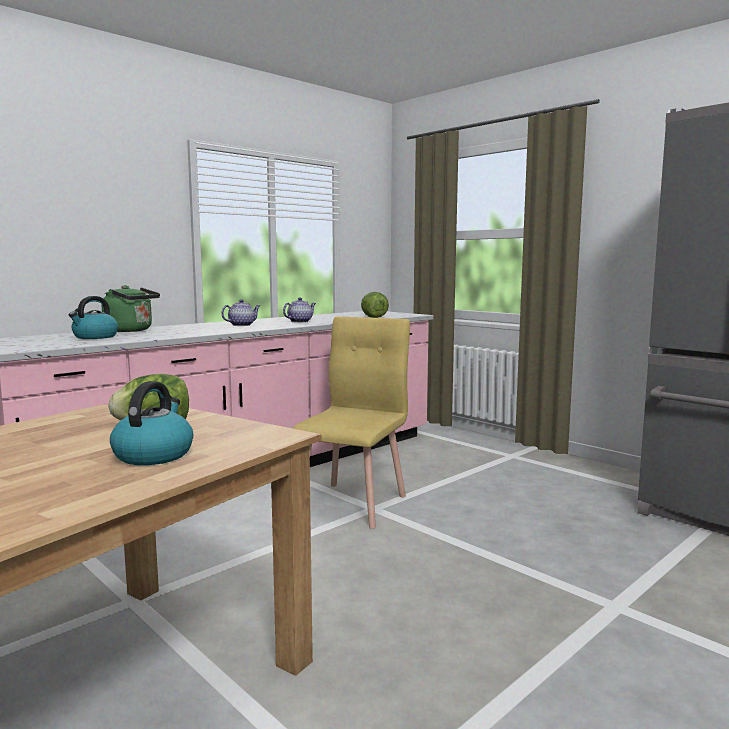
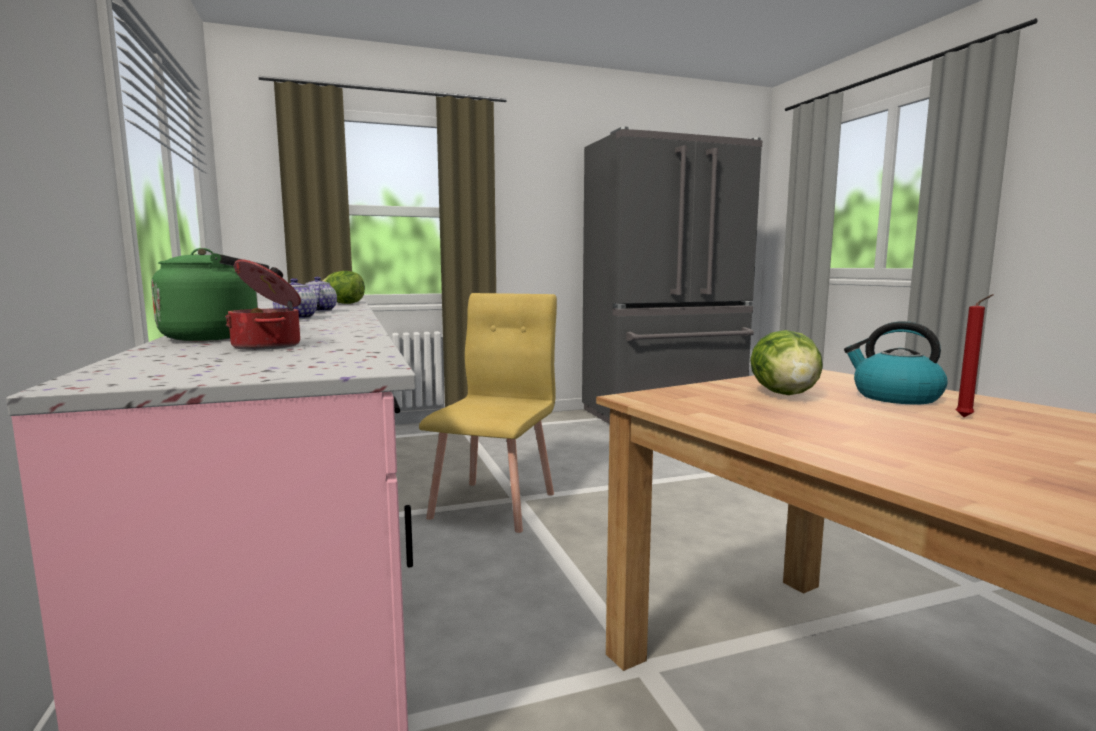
camera: 65 degrees left, 0 degrees up
(63, 470) = (966, 418): none -> red candle
(95, 337) = (269, 346): kettle -> cooking pot
(352, 504) = (495, 505): yellow chair -> yellow chair turned 60 degrees clockwise

